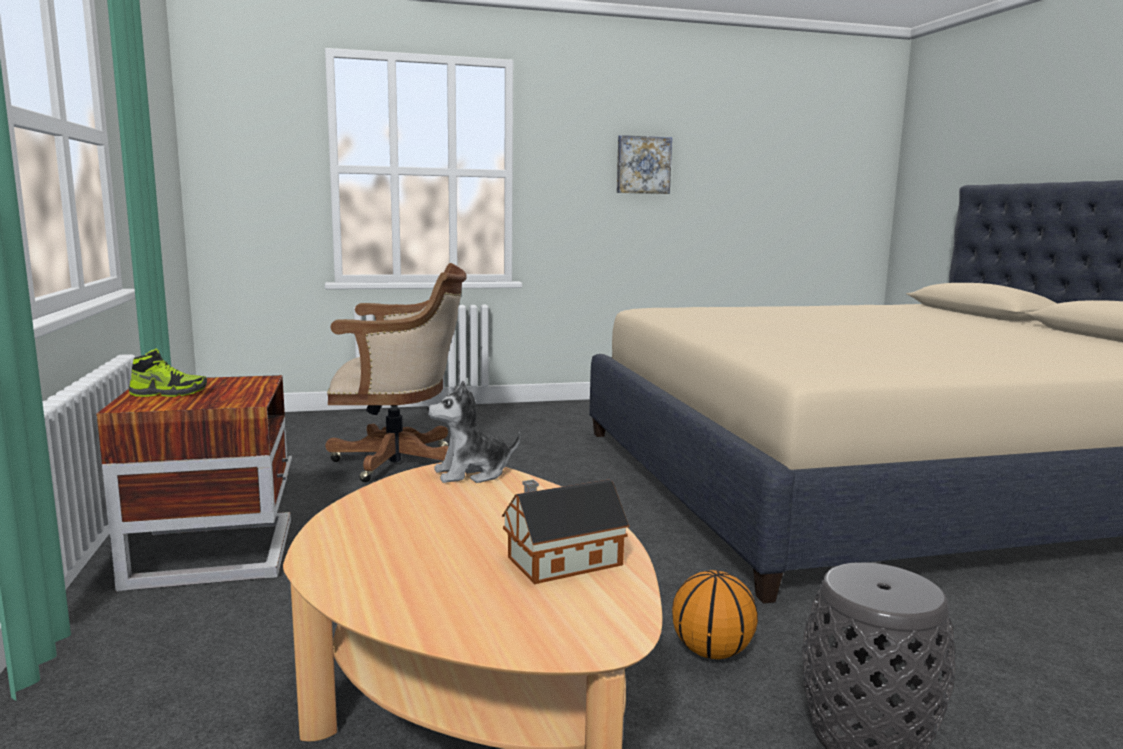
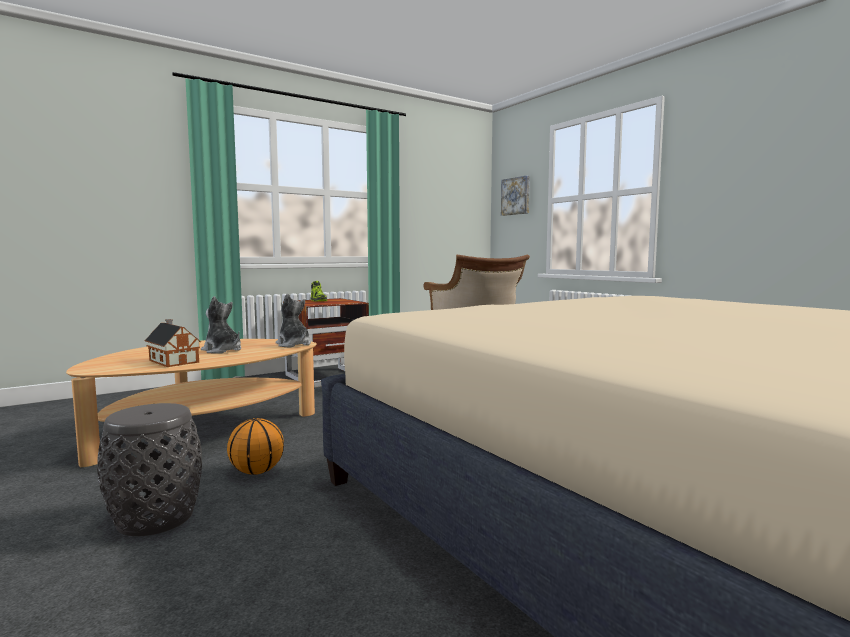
camera: 70 degrees right, 5 degrees down
(477, 523) = (222, 350): none -> plush toy
(643, 165) = (788, 161): picture -> picture (516, 196)

